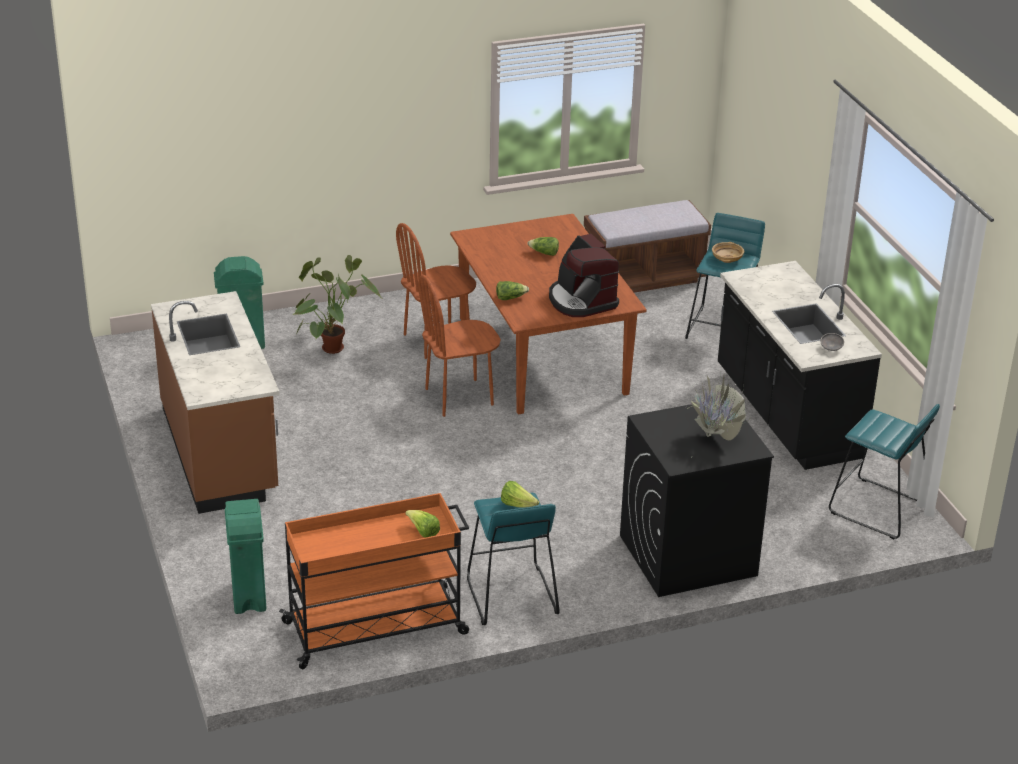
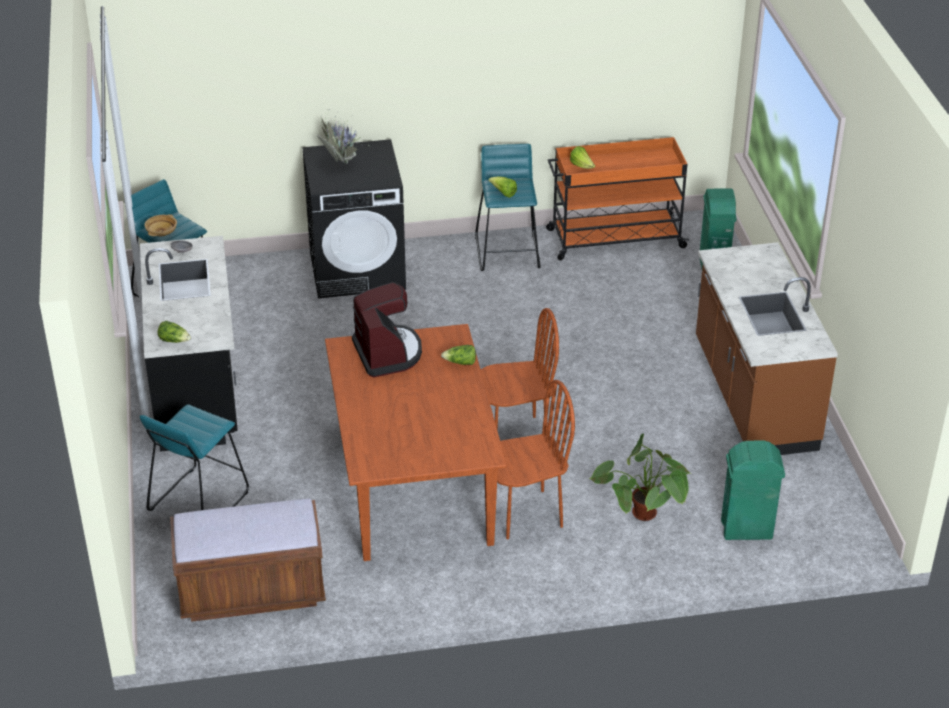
camera: 170 degrees left, 5 degrees up
(544, 253) = (405, 421): lettuce -> lettuce (174, 340)
(727, 259) = (193, 429): beige bowl -> beige bowl (161, 232)

